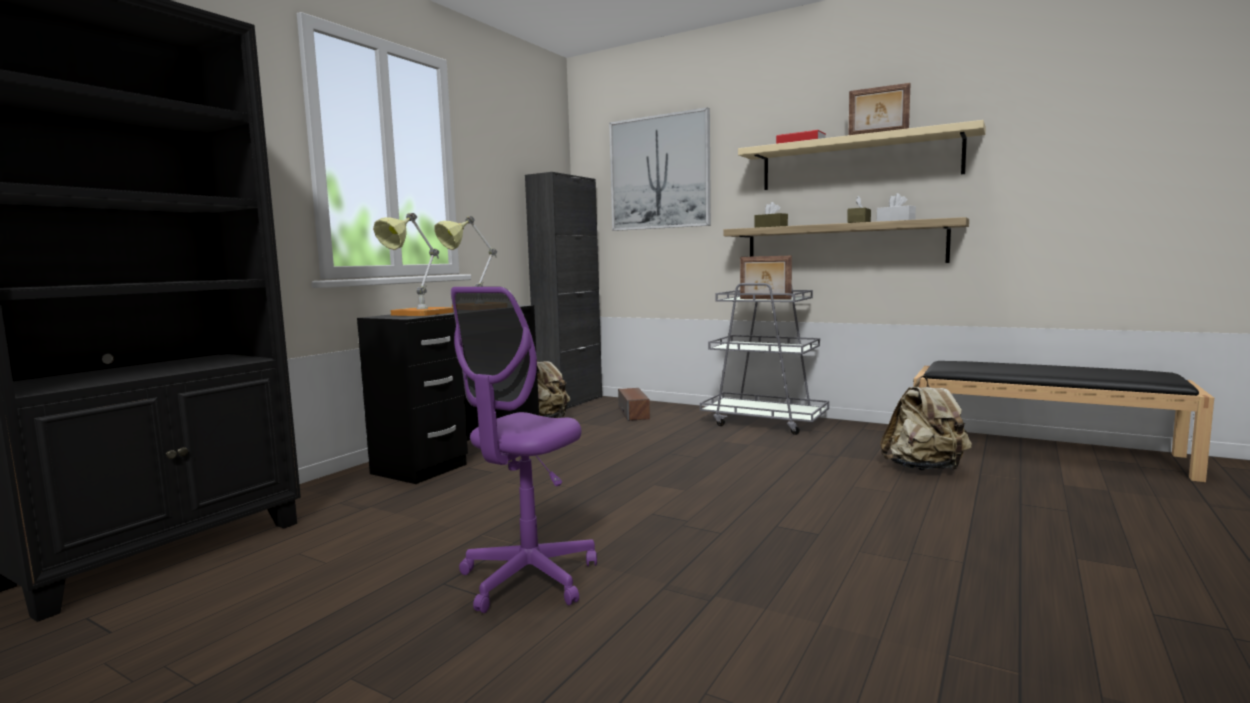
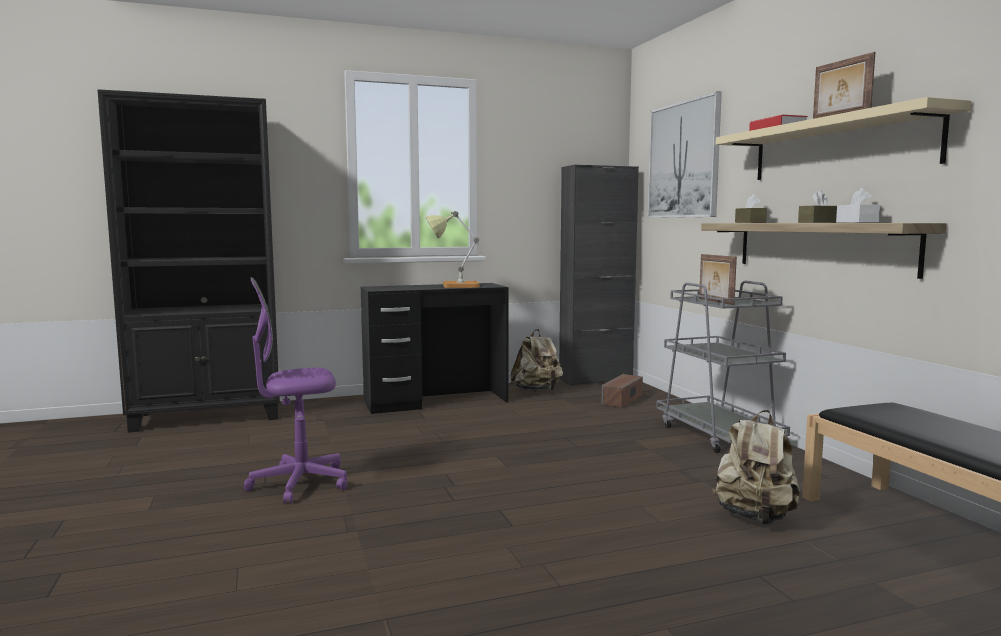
camera: 40 degrees right, 0 degrees up
(416, 314) = (397, 287): table lamp -> none

